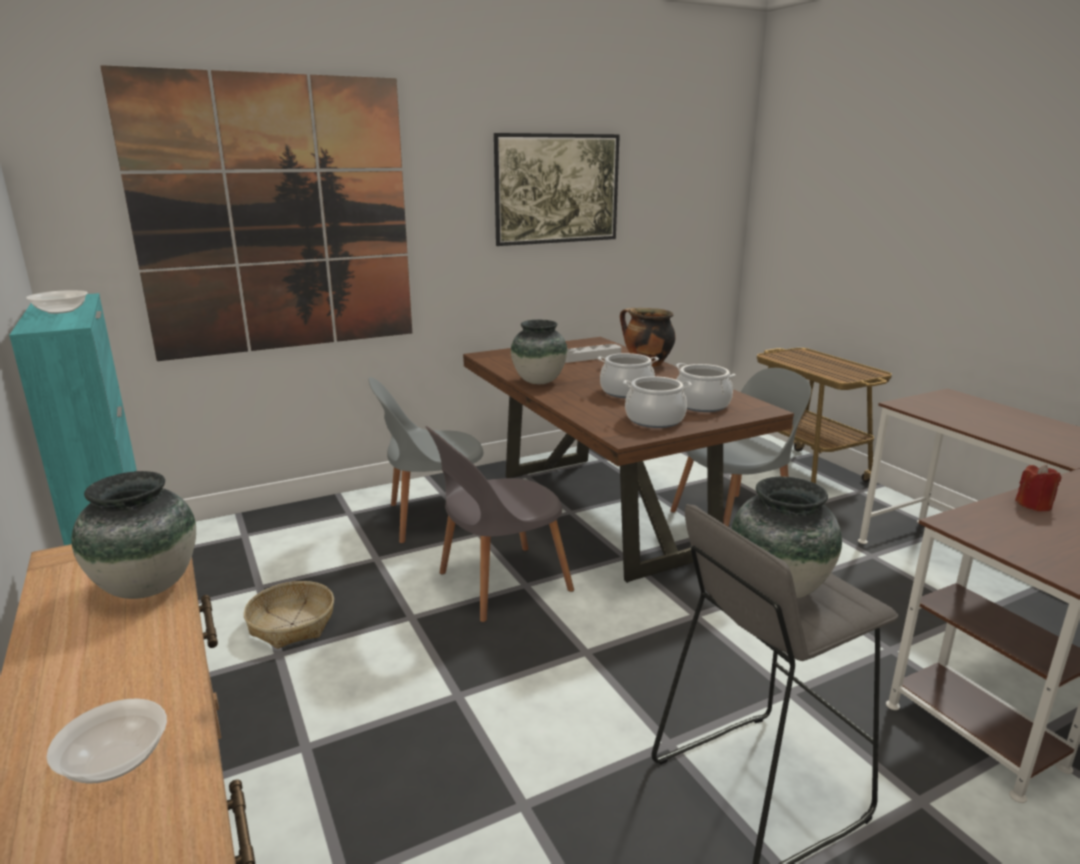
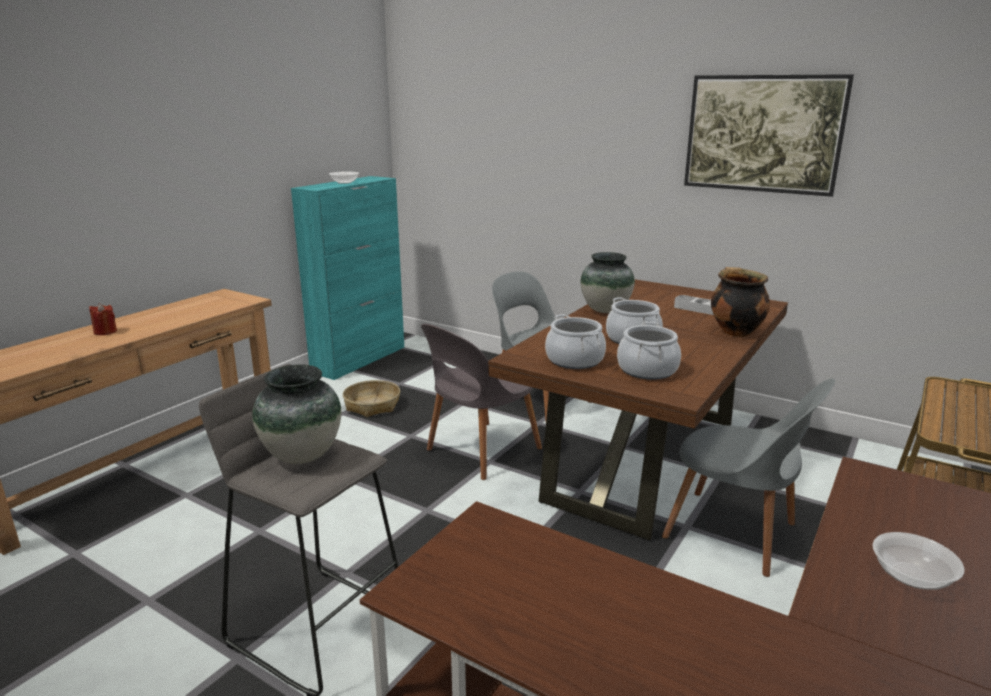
camera: 60 degrees right, 0 degrees up
(116, 760) = (72, 345): bowl -> bowl (912, 576)
(148, 586) = (202, 312): vase -> none
(277, 217) = (514, 141): picture -> none
(499, 583) = (480, 451): grey chair -> grey chair turned 75 degrees counterclockwise
(1034, 505) = (592, 572): red candle -> red candle (105, 332)

